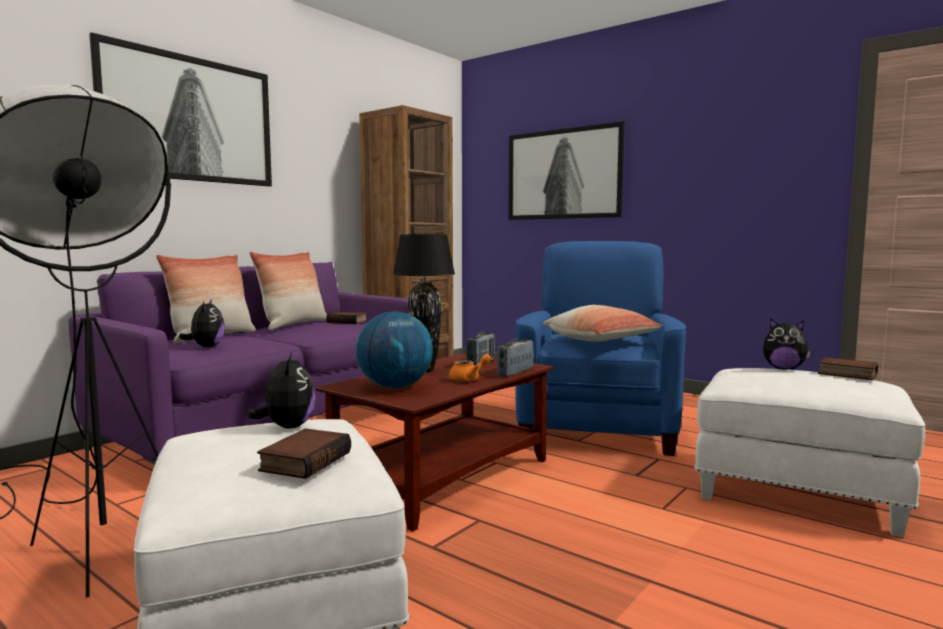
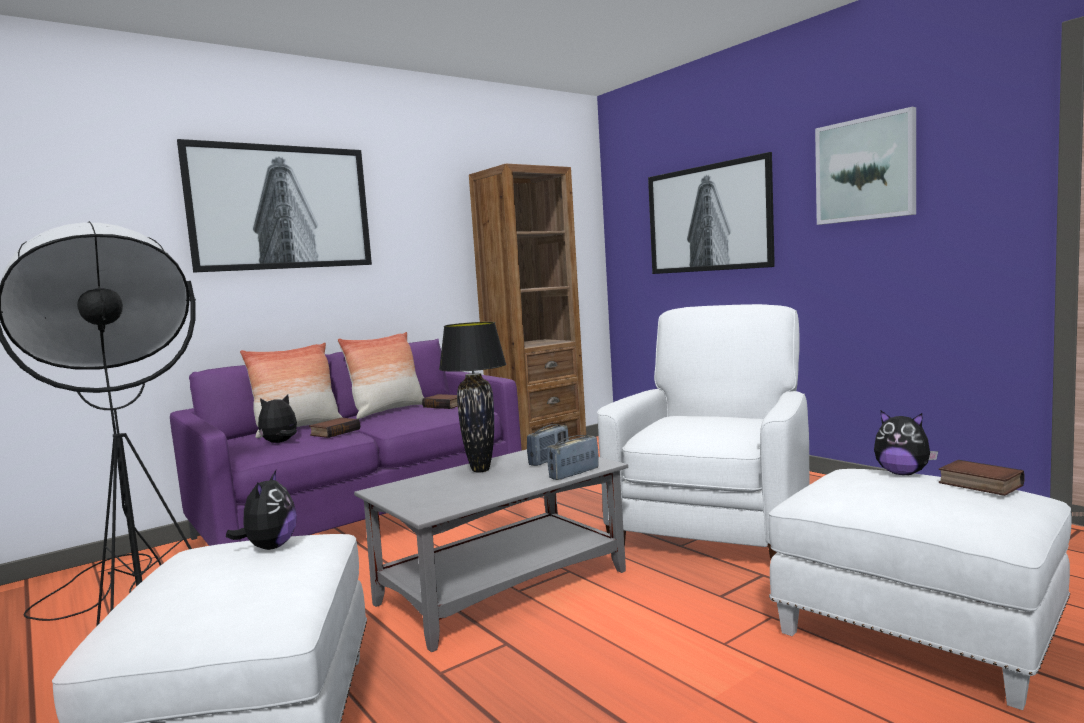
camera: 15 degrees right, 0 degrees up
(206, 347) = (280, 443): plush toy -> plush toy turned 135 degrees counterclockwise
(304, 460) = (242, 592): book -> book (335, 432)
(395, 387) = (428, 493): globe -> none
(445, 476) = (503, 586): brown coffee table -> grey coffee table
(469, 379) = (514, 483): orange teapot -> none
(596, 428) = (713, 529): blue armchair -> white armchair
(602, 341) = (701, 431): pillow -> none
(704, 141) = (865, 169): none -> picture

